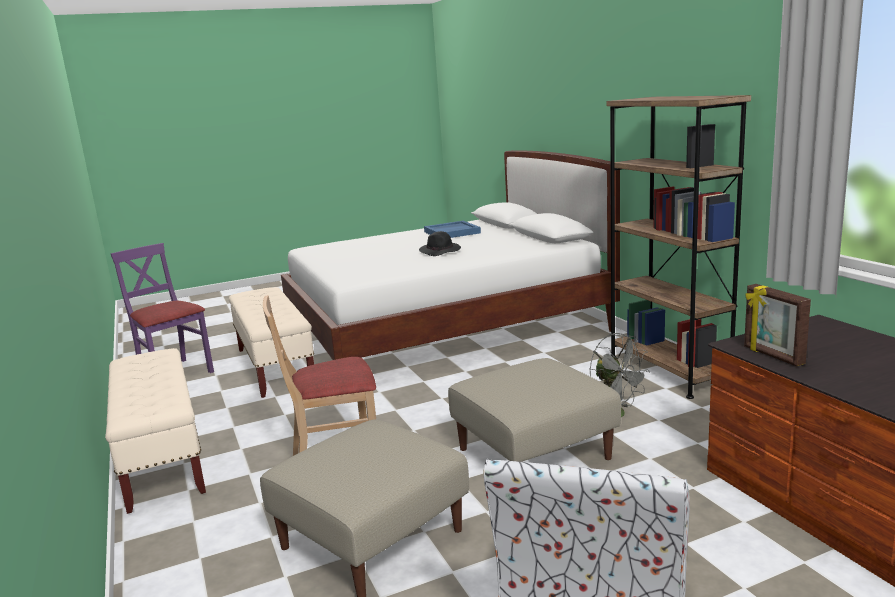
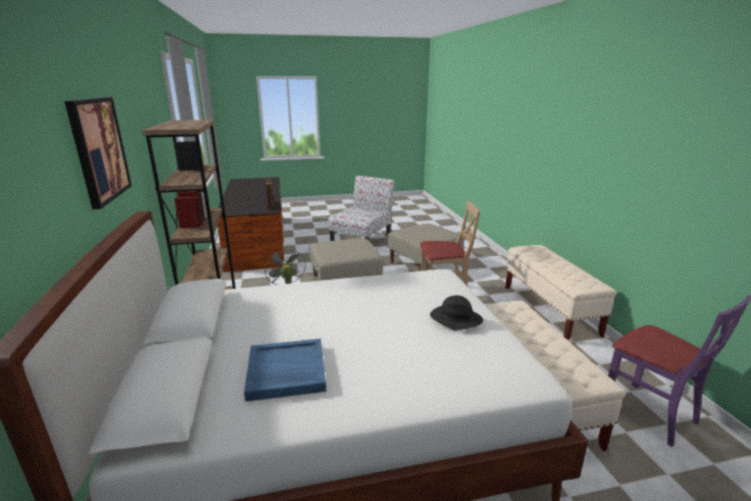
camera: 170 degrees left, 5 degrees up
(440, 251) = (340, 308): black hat -> black hat (455, 320)
(601, 101) = (99, 149): none -> picture

